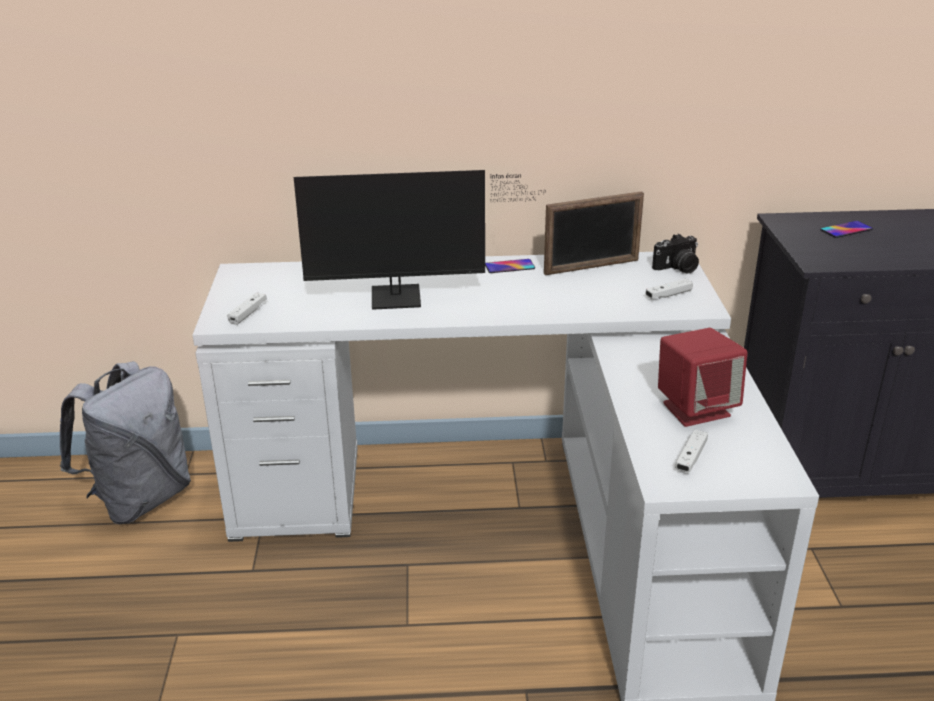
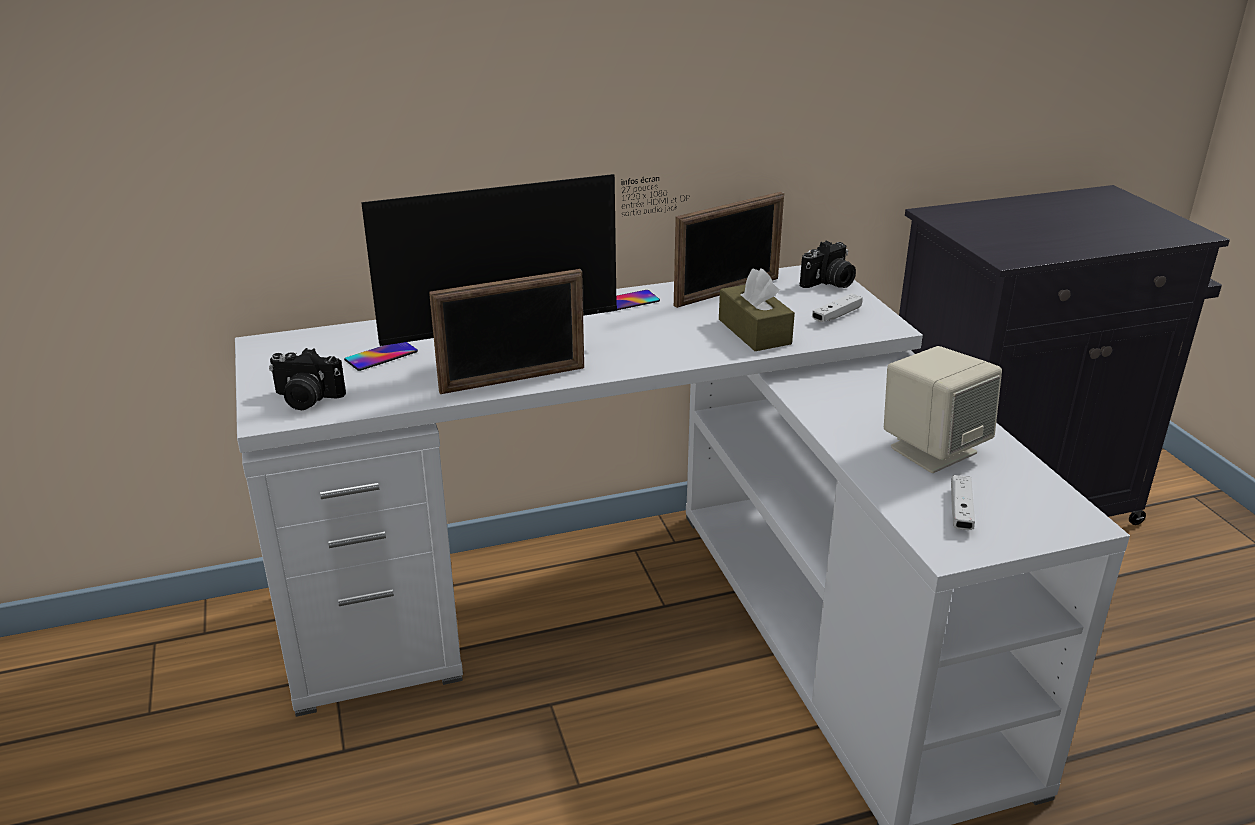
camera: 15 degrees left, 0 degrees up
(140, 499) = (149, 678): grey backpack -> none
(248, 313) = (306, 399): white game controller -> camera
(396, 316) = (513, 380): none -> picture frame
(595, 300) = (754, 331): none -> brown tissue box
(696, 409) = (932, 450): red speaker -> beige speaker
(846, 230) = (1014, 218): phone -> phone (381, 356)

